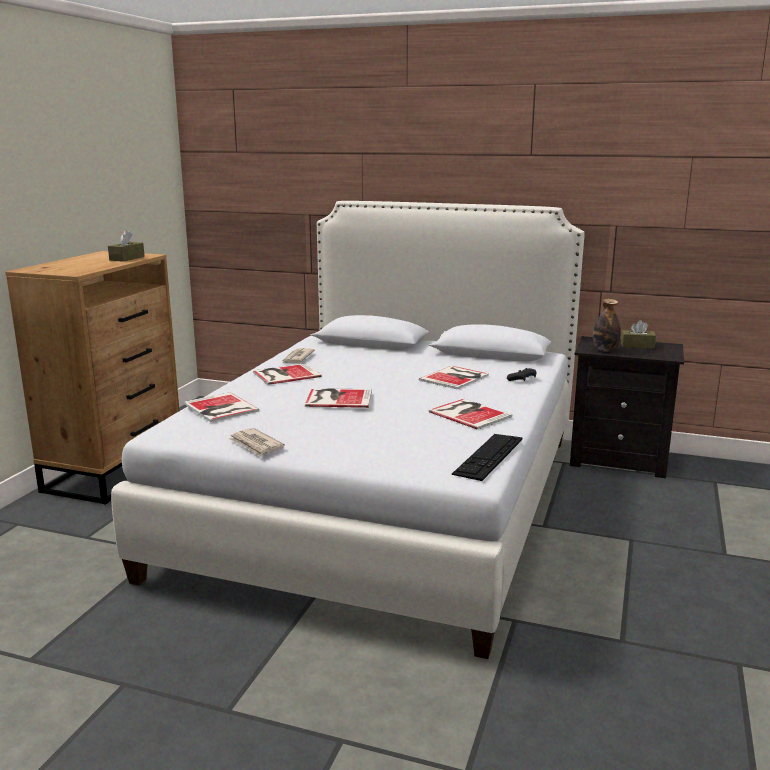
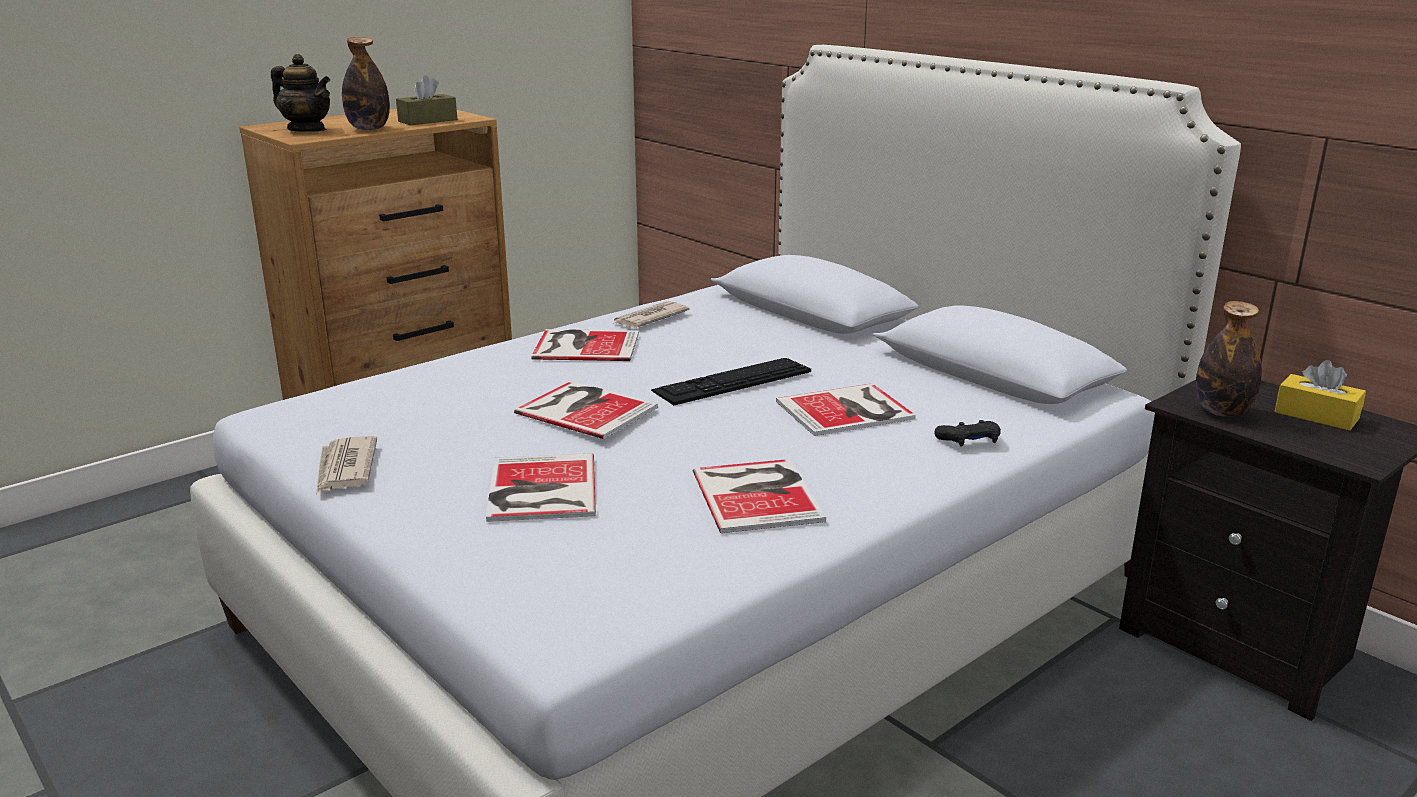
camera: 30 degrees right, 5 degrees up
(63, 269) = (307, 130): none -> teapot
(102, 265) = (369, 129): none -> bottle
(220, 408) = (397, 388): book -> book (539, 490)
(488, 456) = (654, 599): keyboard -> keyboard (732, 381)
(637, 345) = (1316, 415): brown tissue box -> yellow tissue box

